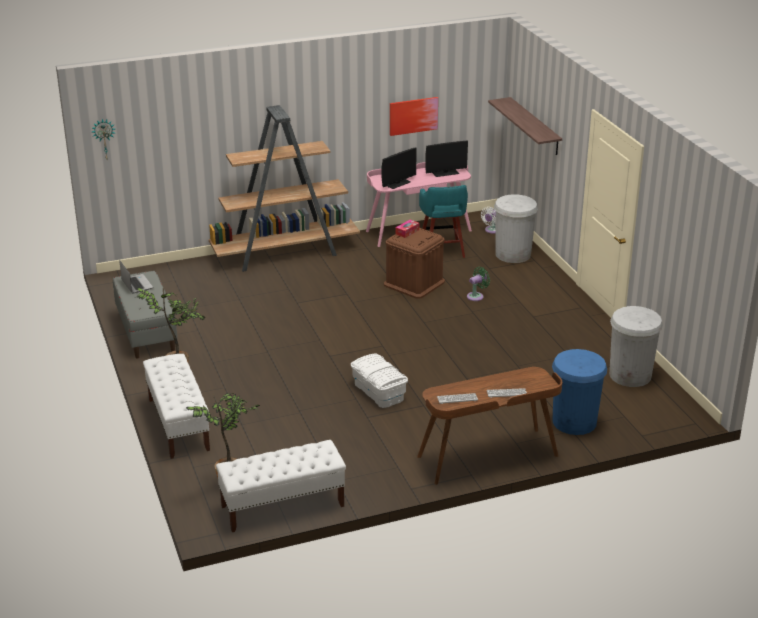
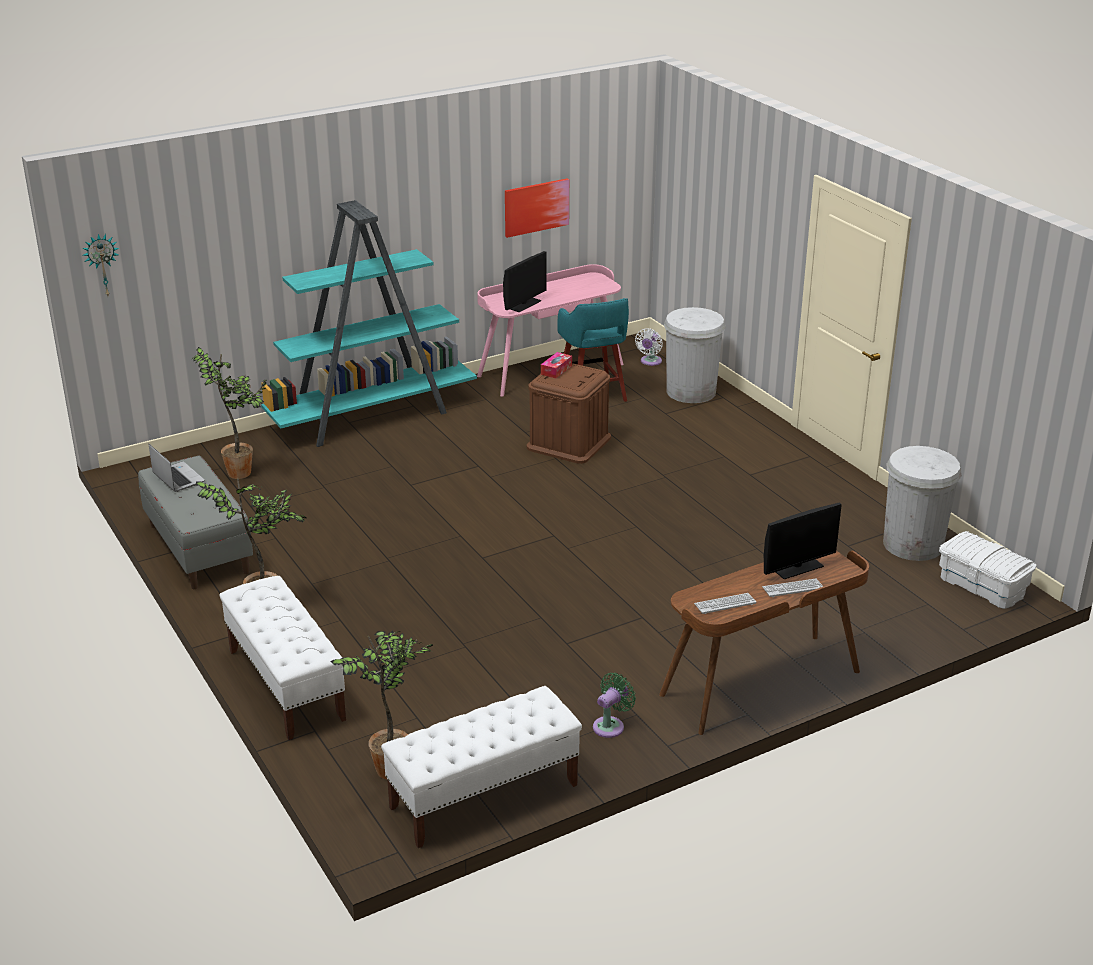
camera: 10 degrees left, 0 degrees up
(188, 285) = (243, 473): none -> potted plant
(285, 253) = (372, 416): brown bookcase -> turquoise bookcase
(379, 391) = (571, 603): white storage box -> white storage box (982, 586)
(445, 173) = (584, 285): monitor -> monitor (797, 567)
(476, 296) = (662, 453): green fan -> green fan (610, 725)
(535, 126) = (710, 210): shelf -> none
(574, 422) = (863, 619): blue trash can -> none

